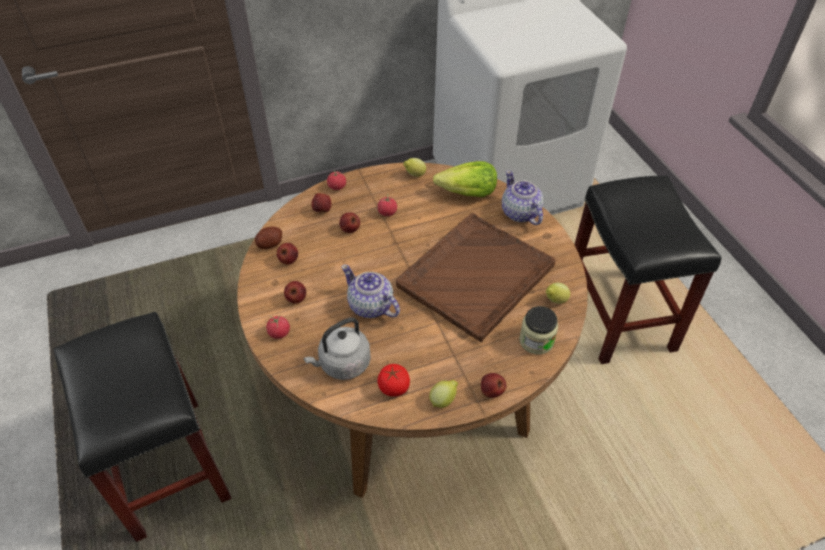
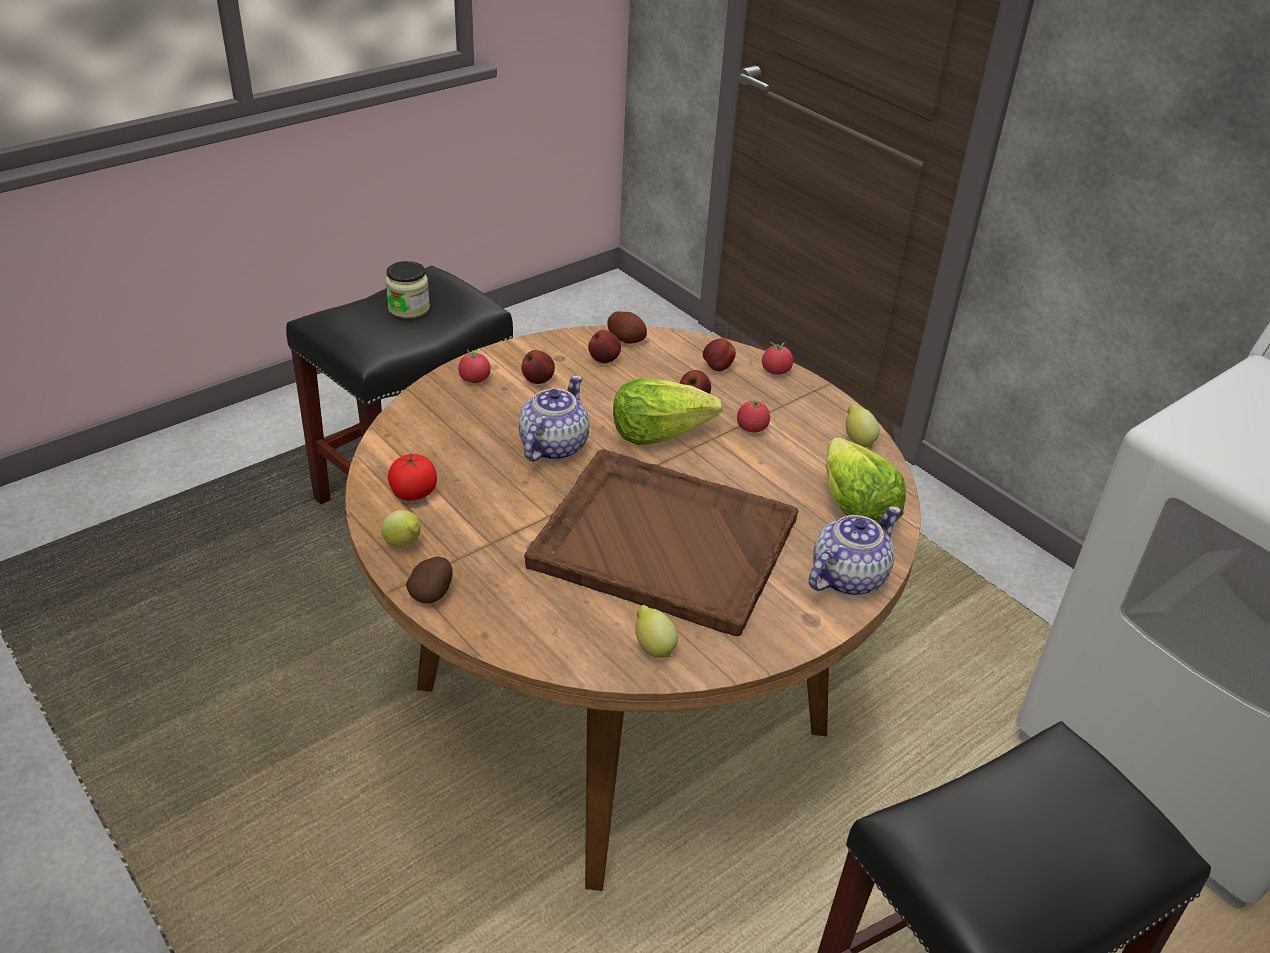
camera: 70 degrees right, 10 degrees down
(342, 364) = (440, 441): grey kettle -> none
(375, 253) = (659, 432): none -> lettuce
(491, 391) = (433, 593): apple -> potato
(536, 341) = (552, 633): jar -> jar (409, 308)

